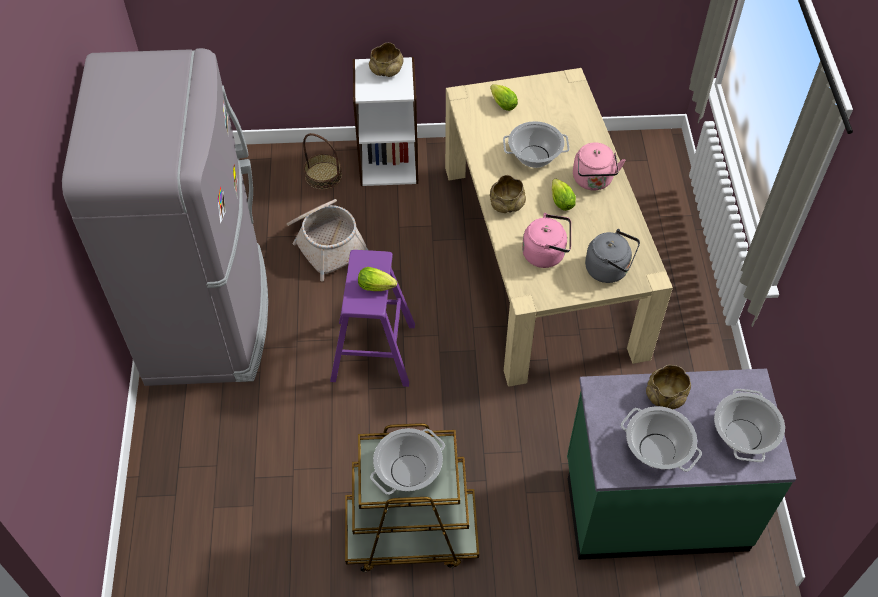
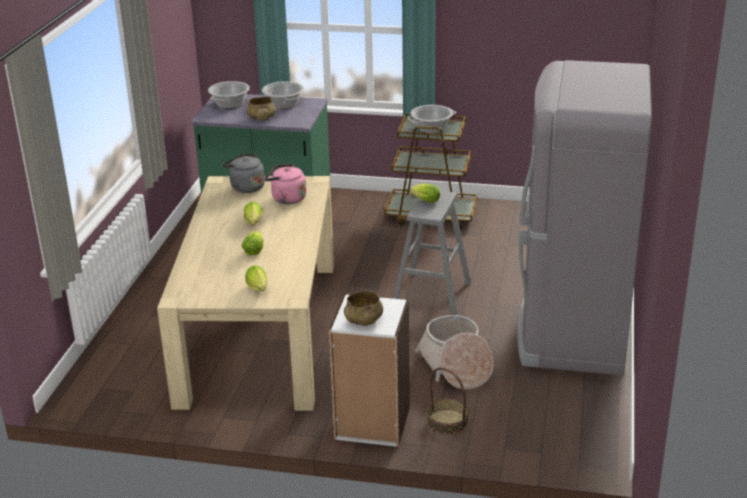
camera: 165 degrees left, 25 degrees down
(373, 352) = (432, 293): purple stool -> grey stool
(506, 204) = (299, 226): beige bowl -> none
(534, 156) = (255, 250): cooking pot -> lettuce
(593, 181) = (217, 231): pink kettle -> none

